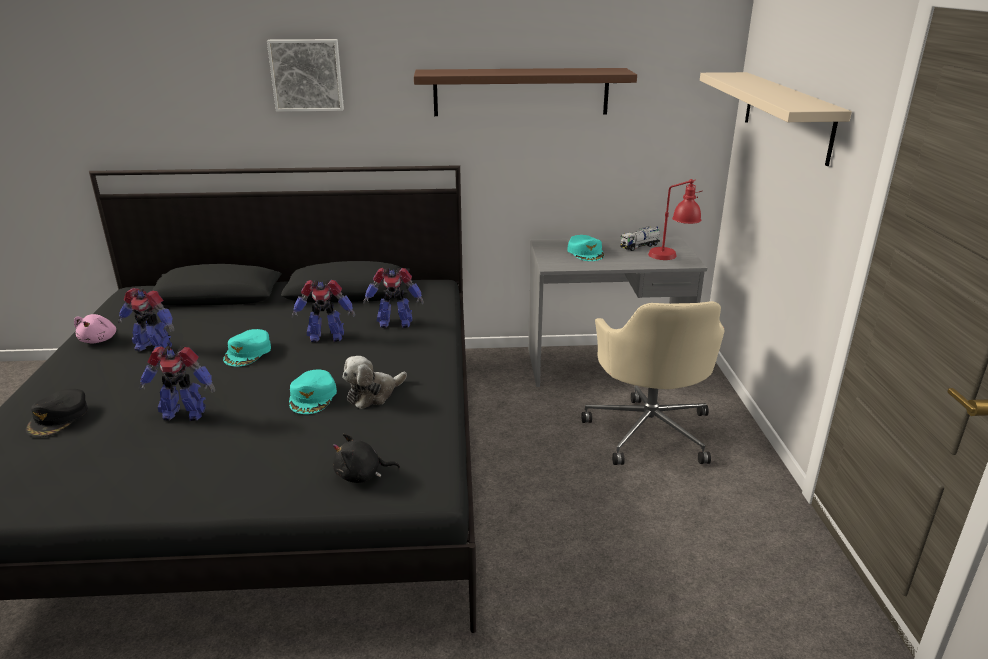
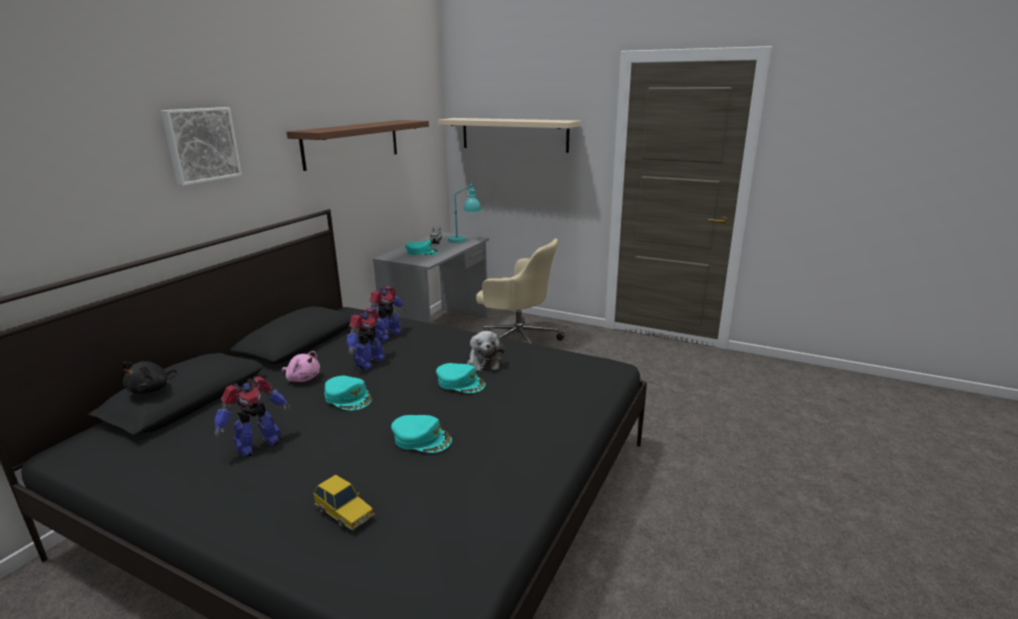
camera: 60 degrees left, 5 degrees down
(59, 418) = (345, 512): black cap -> toy car
(99, 340) = (175, 480): pink plush toy -> pink plush toy (303, 378)
(184, 413) = (422, 438): toy robot -> turquoise cap
(361, 475) = (581, 383): black plush toy -> black plush toy (151, 389)
(672, 258) = (465, 240): red table lamp -> turquoise table lamp

